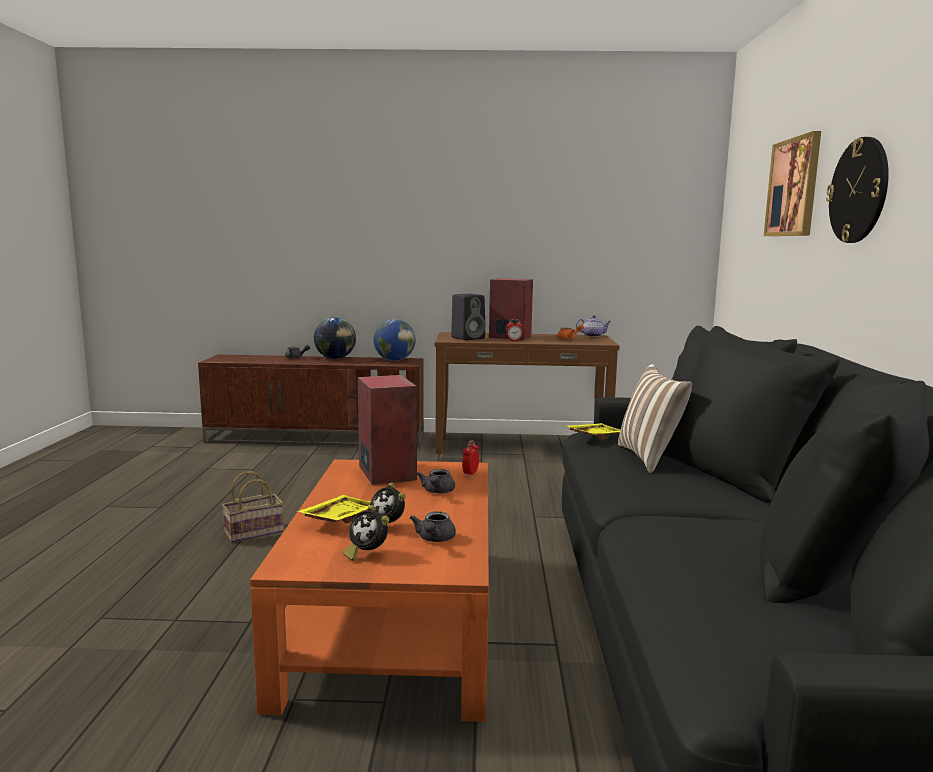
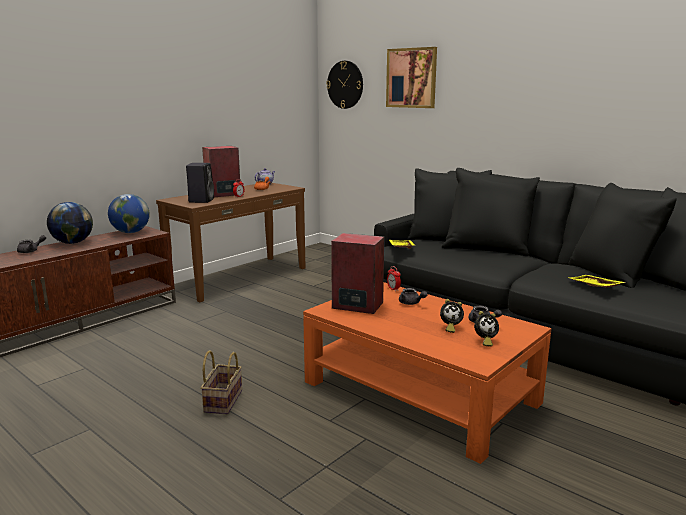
camera: 50 degrees left, 5 degrees up
(339, 518) = (420, 335): yellow tray -> yellow tray (594, 287)
(650, 458) = (451, 251): pillow -> none
(858, 191) = (480, 85): wall clock -> wall clock (345, 84)

